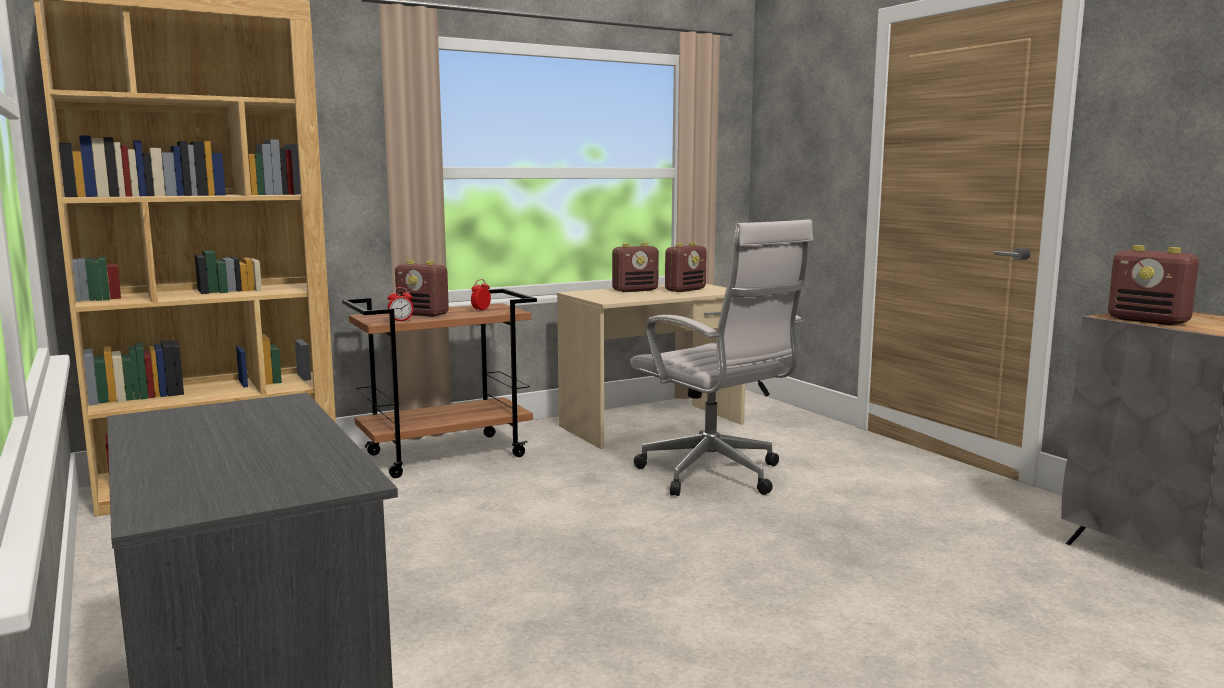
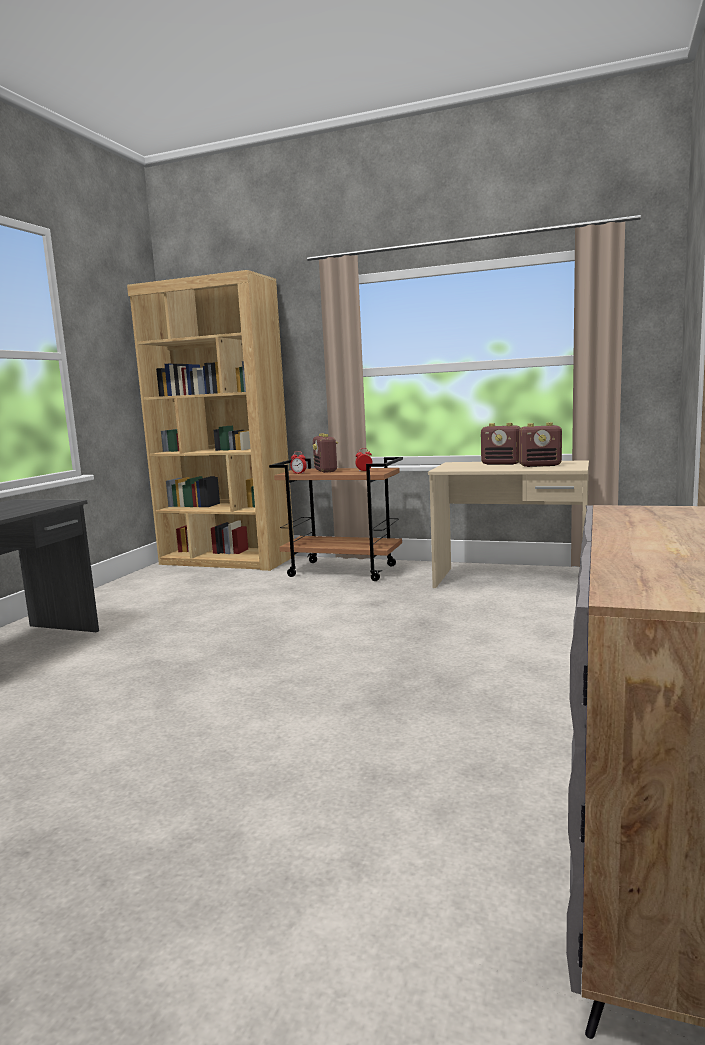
camera: 50 degrees right, 0 degrees up
(715, 476) = (454, 623): white office chair -> none
(1149, 321) = (620, 516): radio -> none

